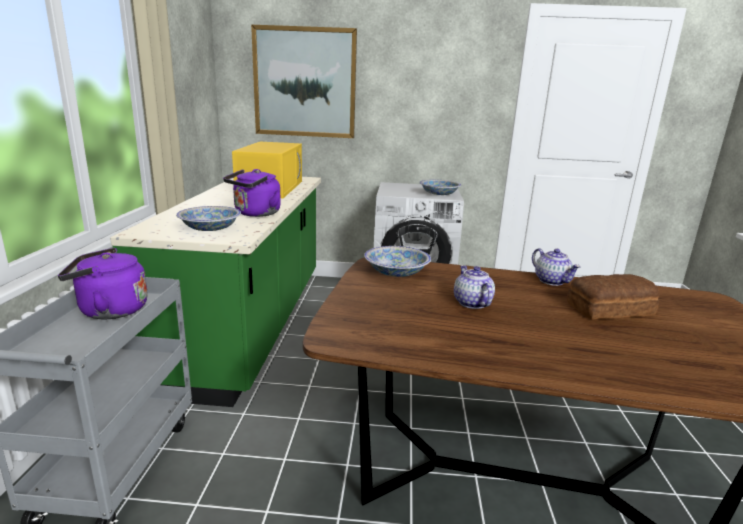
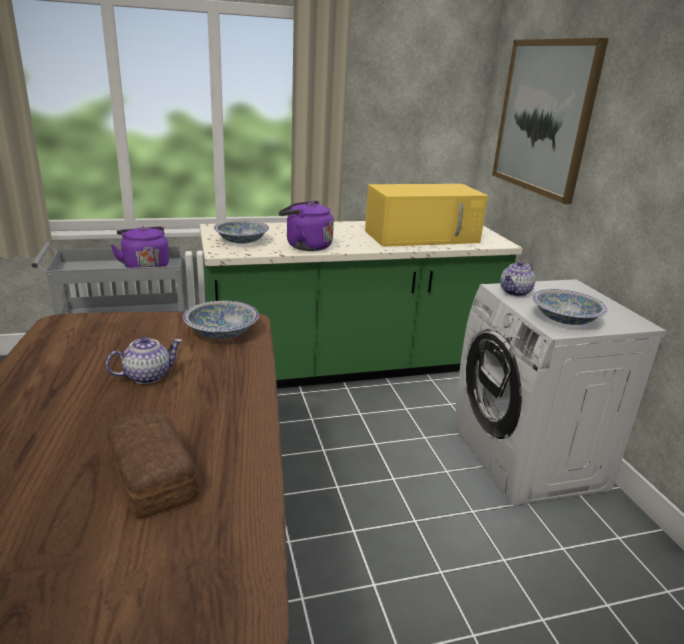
camera: 70 degrees right, 5 degrees up
(552, 281) = (246, 432): teapot -> teapot (515, 292)

